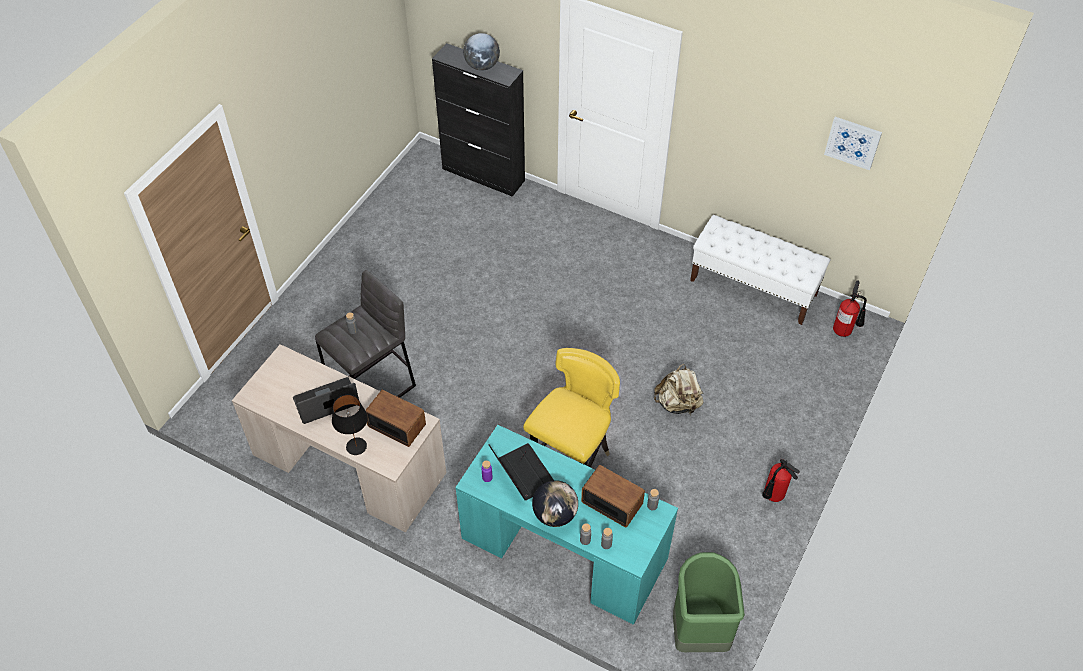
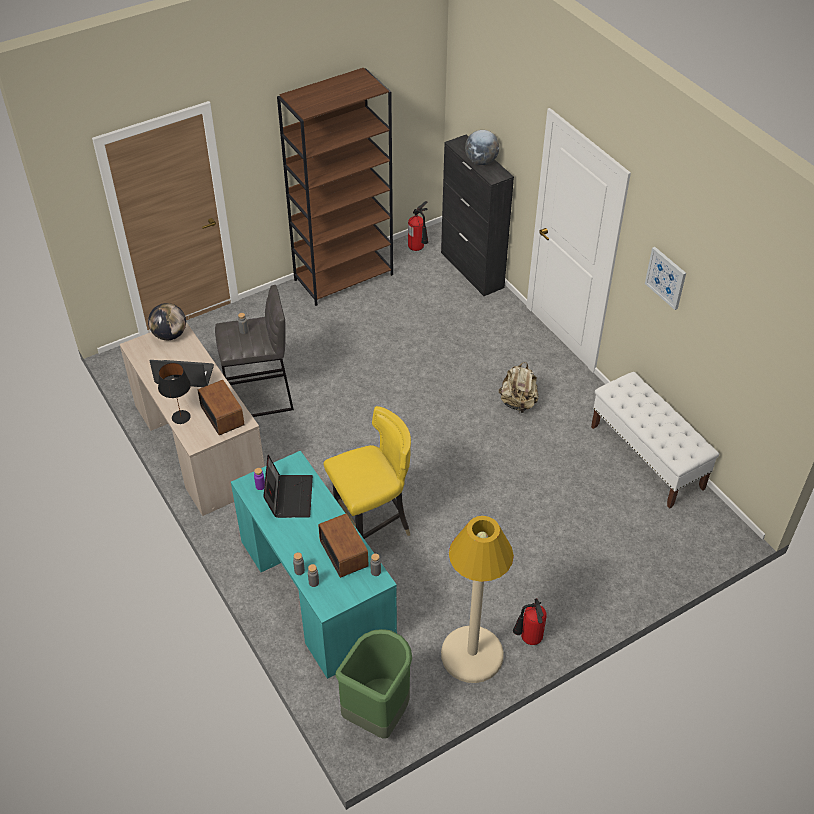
camera: 30 degrees right, 5 degrees down
(367, 231) = (344, 277): none -> brown bookcase
(555, 514) = (291, 539): globe -> globe (170, 335)
(678, 404) = (501, 522): beige backpack -> beige backpack (518, 403)
(737, 536) = (472, 655): none -> beige floor lamp
(845, 331) = (708, 532): fire extinguisher -> fire extinguisher (418, 248)
(853, 142) = (748, 331): picture -> picture (666, 277)

